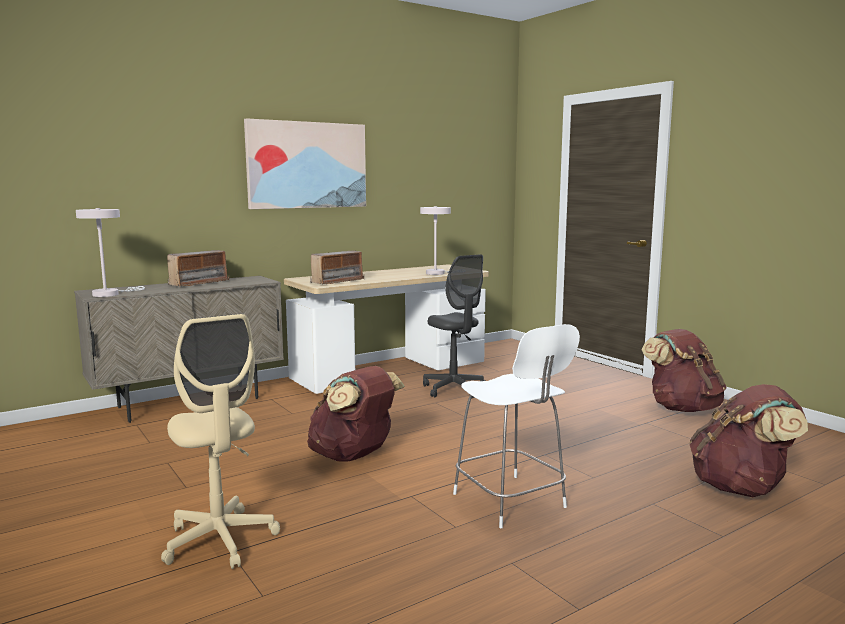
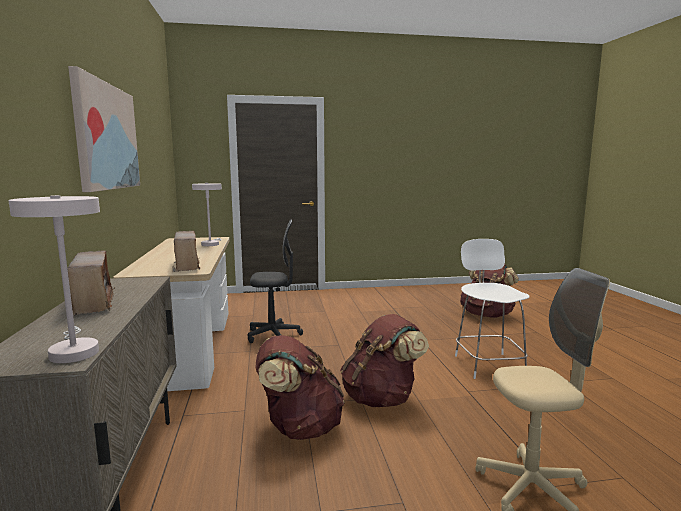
camera: 65 degrees left, 0 degrees up
(511, 502) = (488, 364): white chair -> white chair turned 90 degrees counterclockwise
(682, 408) = (379, 296): brown backpack -> brown backpack (299, 427)

